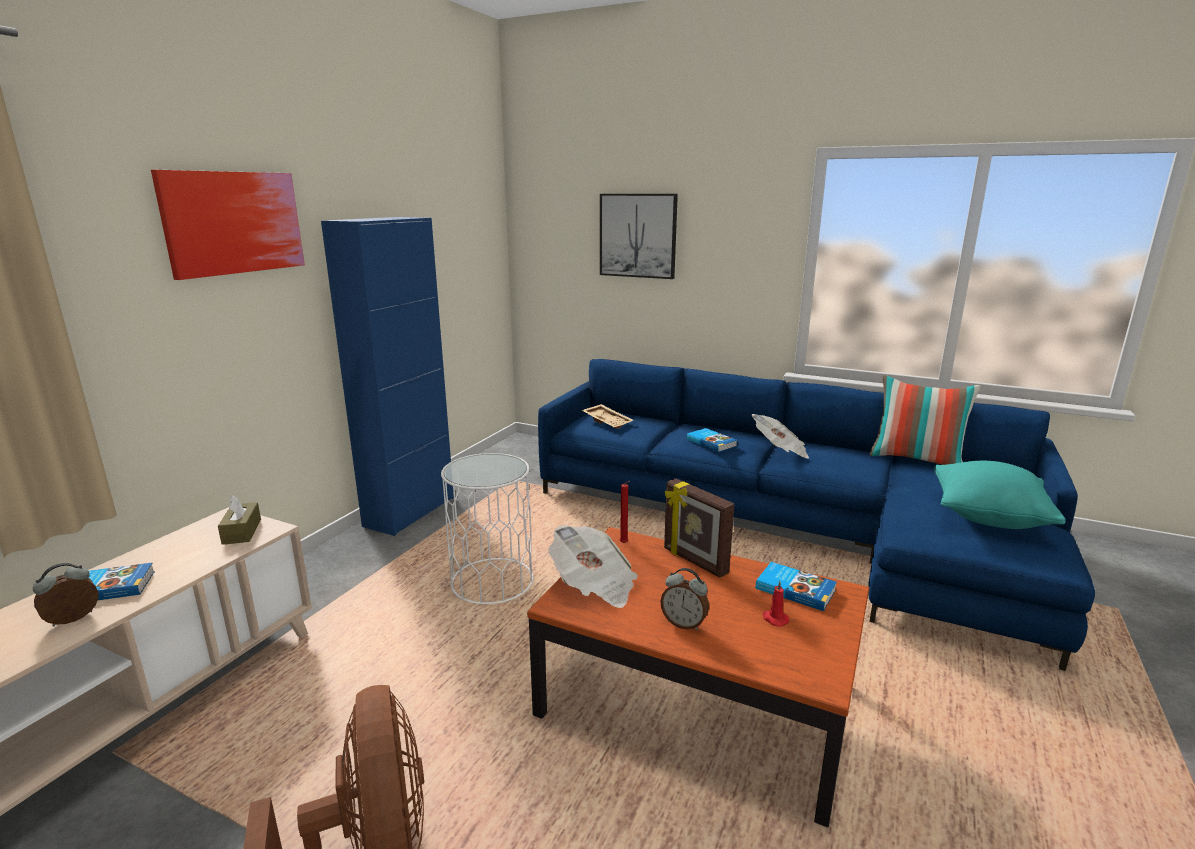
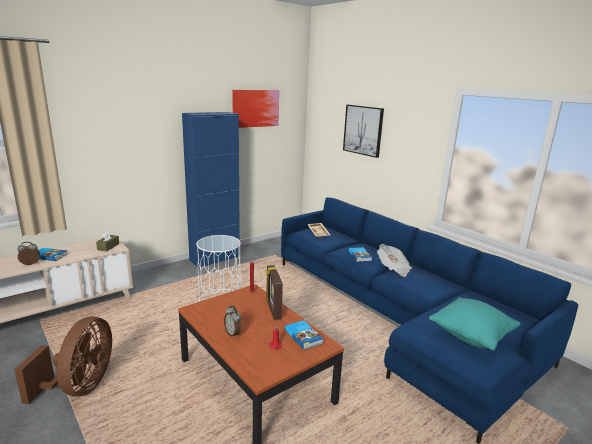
camera: 25 degrees right, 0 degrees up
(233, 222) = (138, 112): picture -> picture (255, 108)
(594, 585) = (216, 306): newspaper -> none
(916, 460) = (477, 294): pillow -> none

